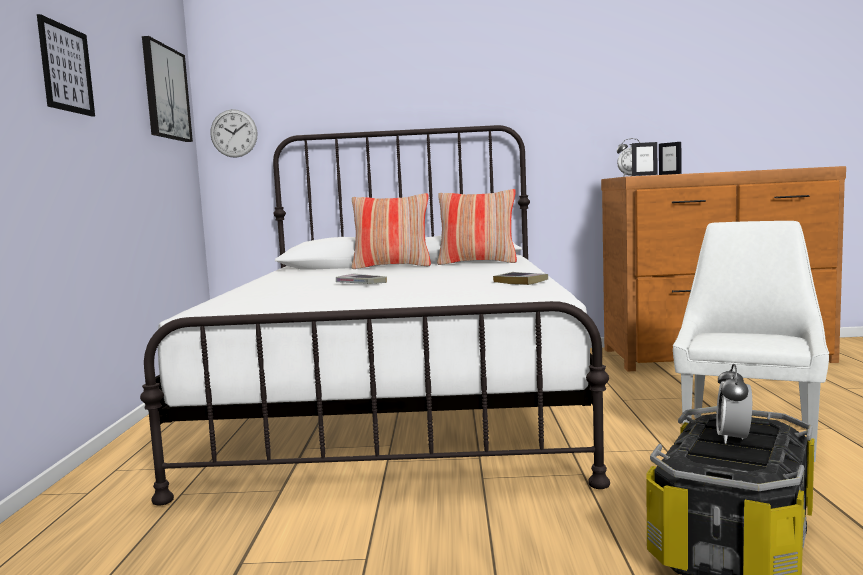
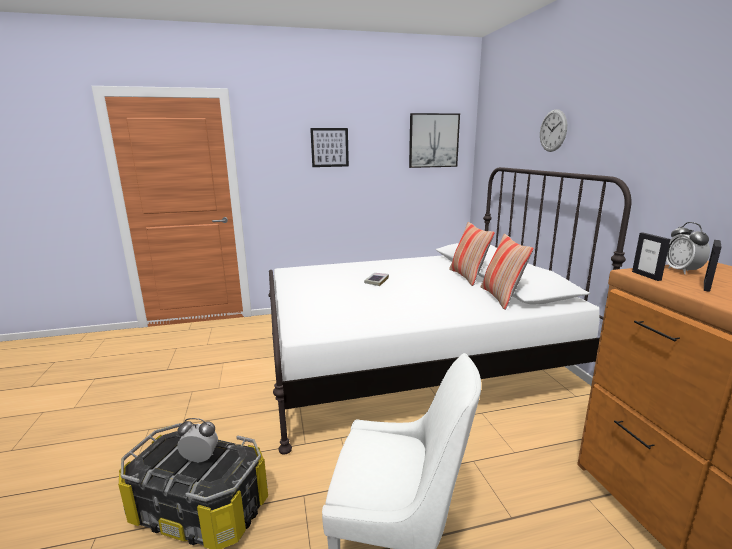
camera: 75 degrees right, 10 degrees up
(234, 133) = (484, 161): wall clock -> wall clock (553, 130)
(520, 282) = (375, 320): book -> none

